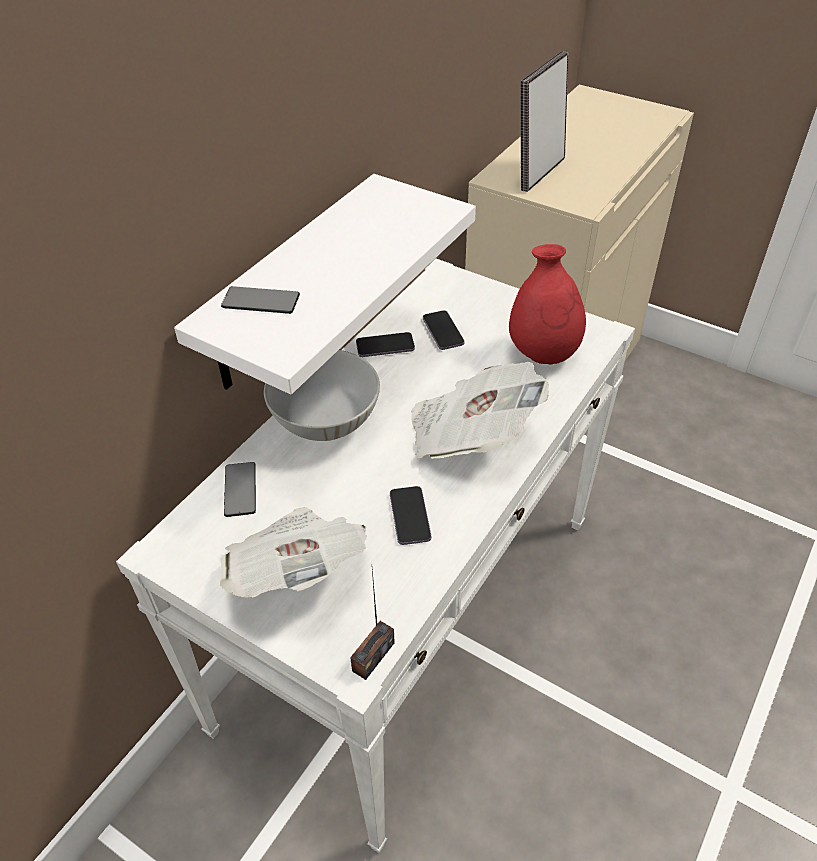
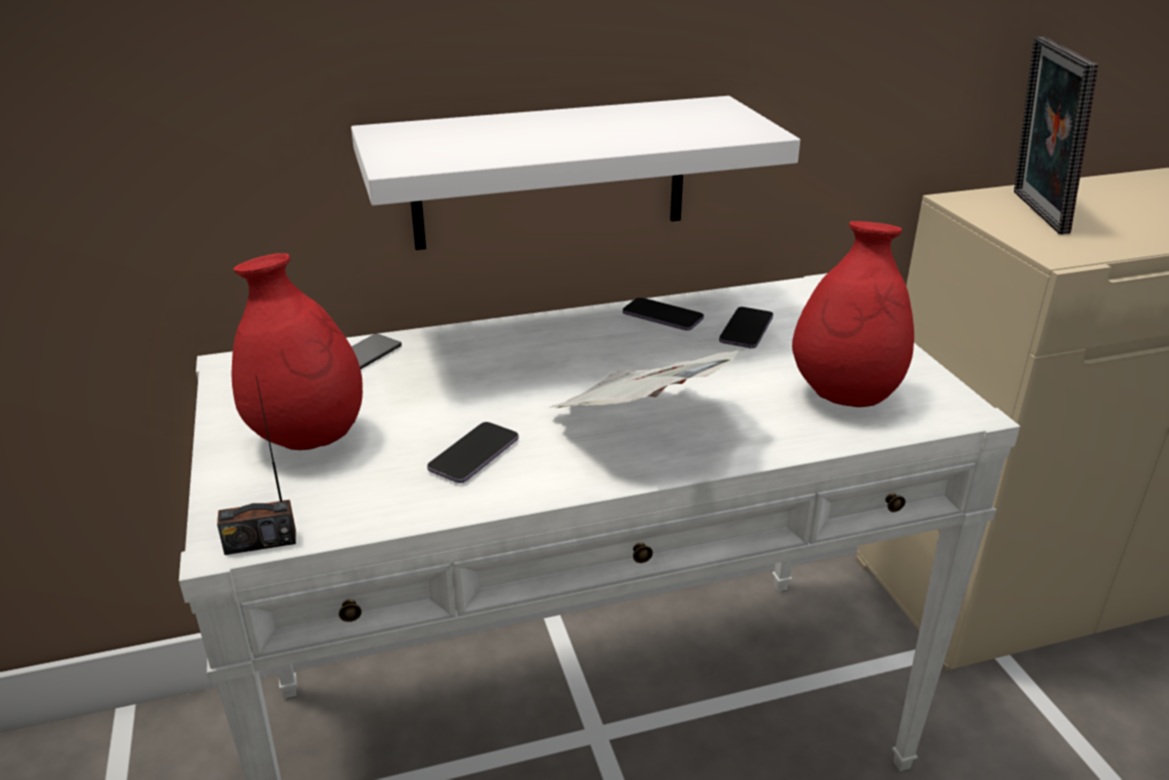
camera: 40 degrees right, 15 degrees down
(261, 301) = (448, 132): phone -> none
(297, 571) = (308, 438): newspaper -> red vase
(325, 422) = (512, 346): white bowl -> none
(538, 173) = (1032, 212): picture frame -> picture frame turned 75 degrees counterclockwise

